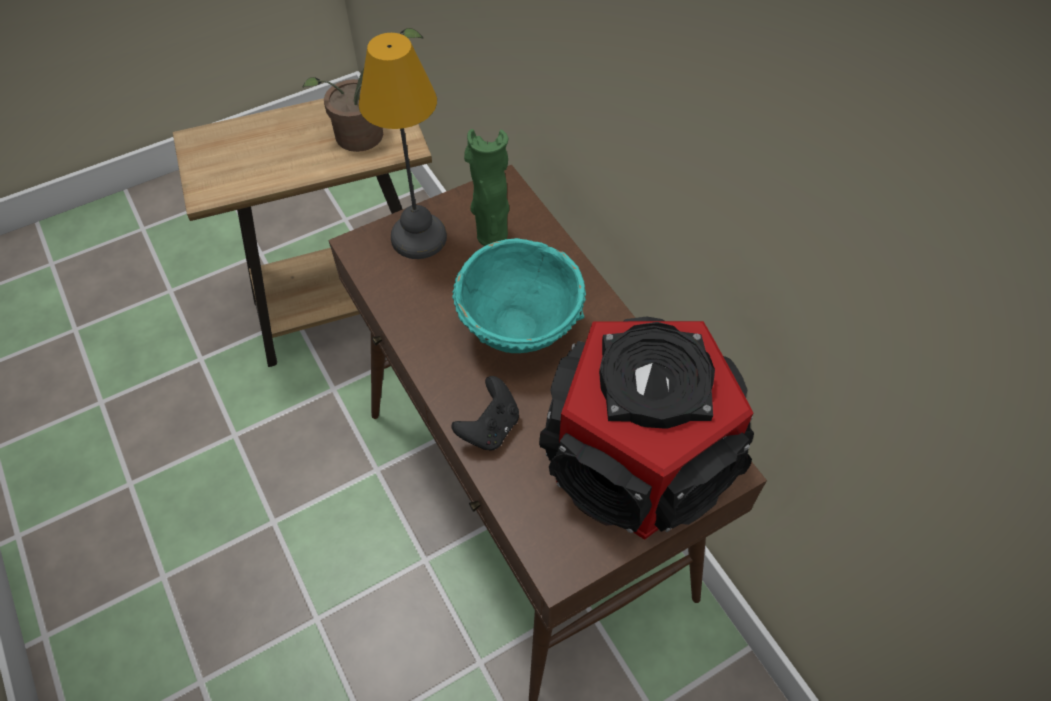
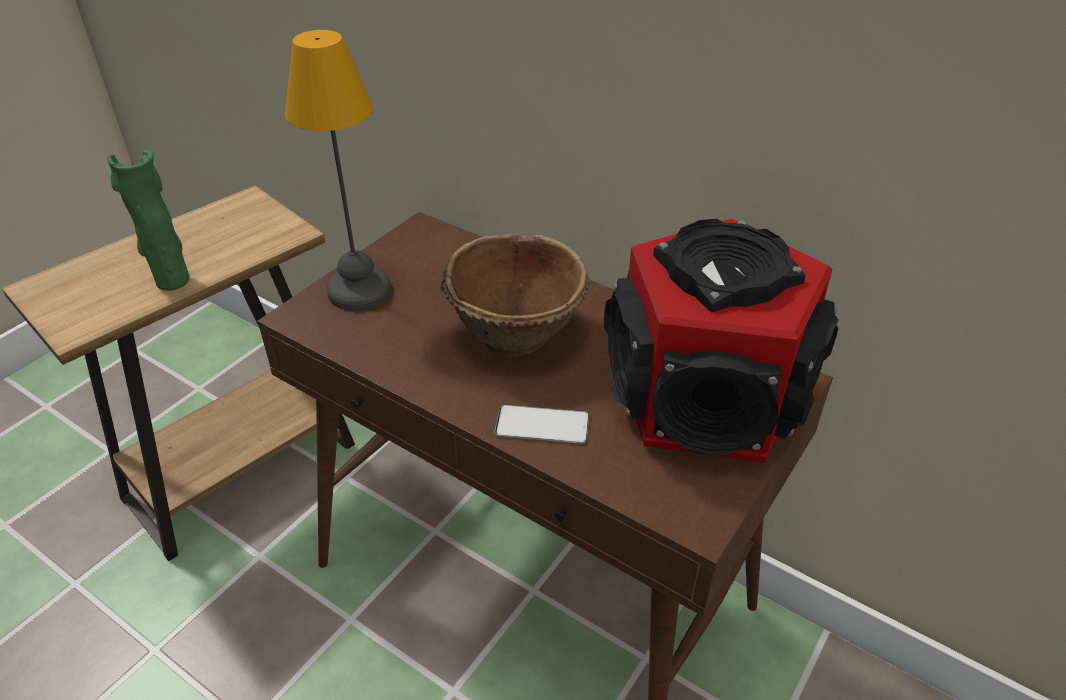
camera: 25 degrees left, 15 degrees down
(367, 136) = (243, 235): potted plant -> none
(490, 428) = (542, 425): black game controller -> phone
(492, 235) = (436, 269): green vase -> green vase (172, 280)
(520, 330) = (517, 334): turquoise bowl -> brown bowl

